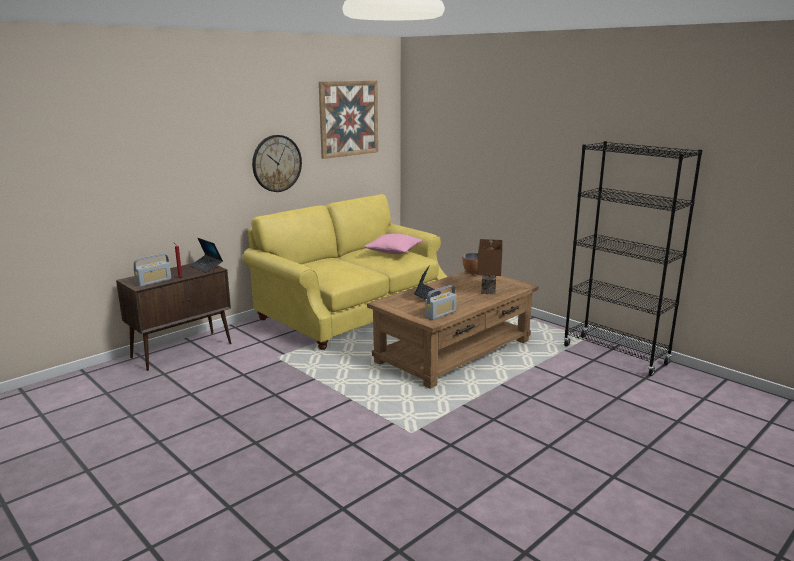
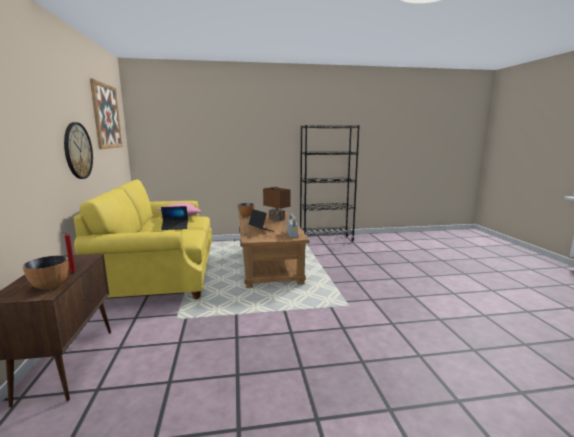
camera: 55 degrees left, 5 degrees down
(154, 282) = (50, 286): radio -> bowl
(206, 267) = (74, 258): laptop -> laptop (175, 227)

